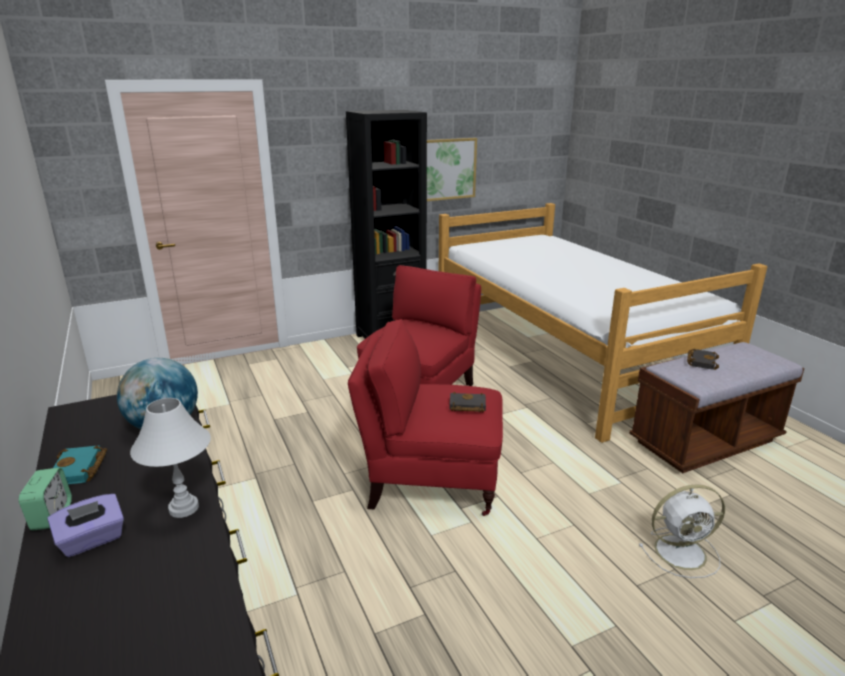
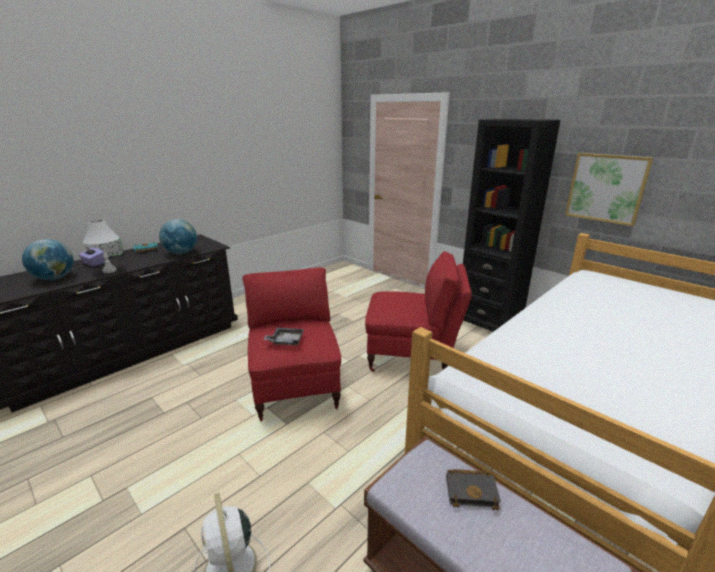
camera: 70 degrees right, 0 degrees up
(149, 591) = (54, 278): none -> globe
(466, 406) = (286, 341): black book -> grey tray

